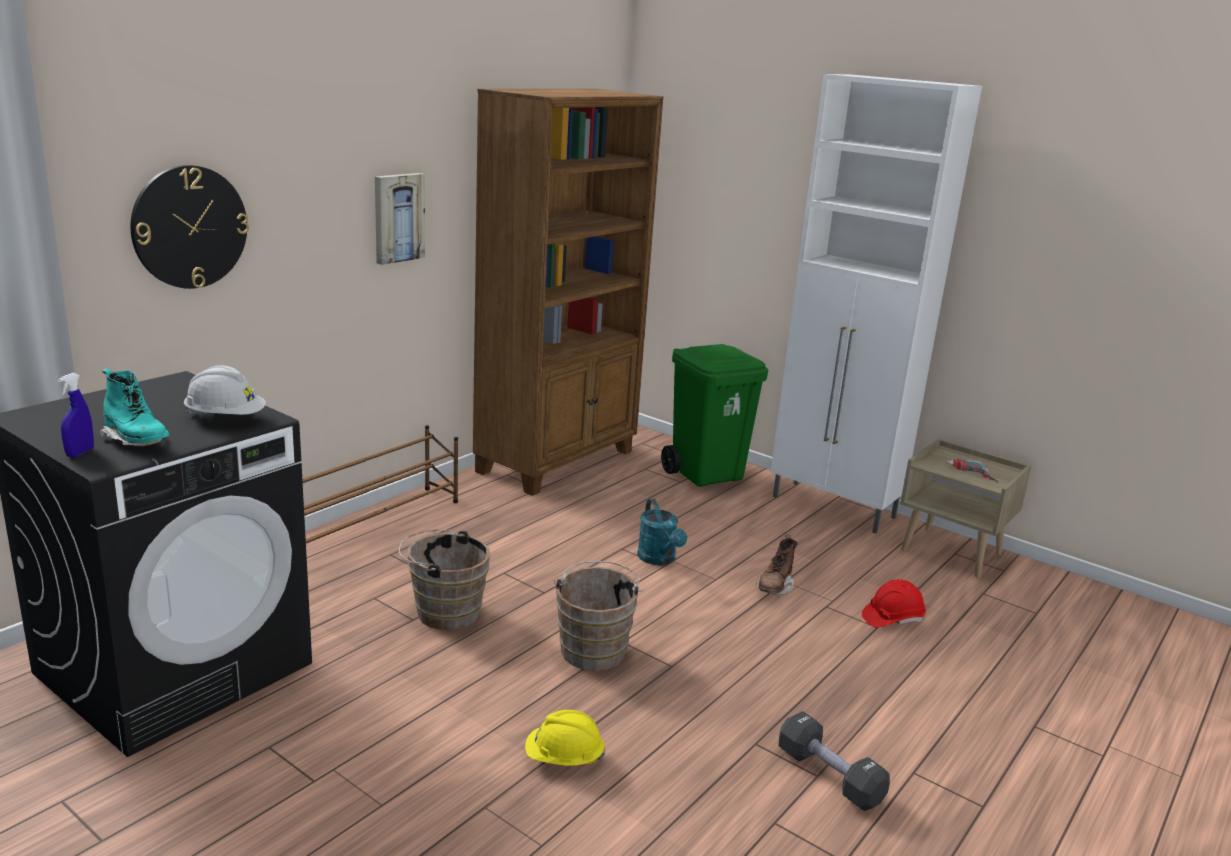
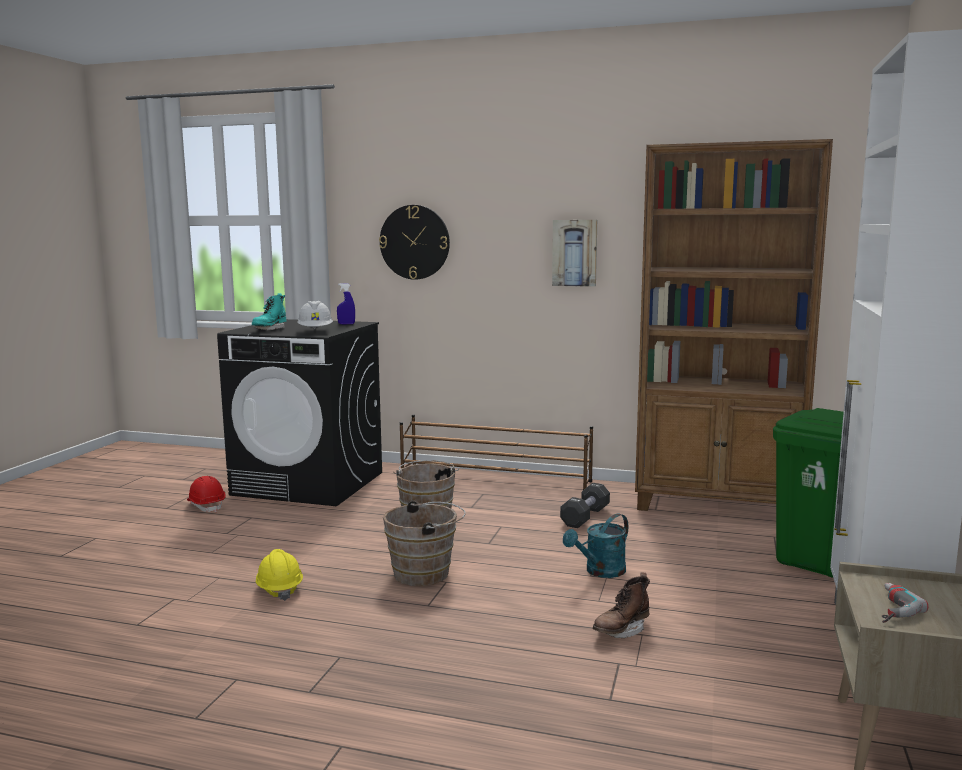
camera: 70 degrees right, 10 degrees down
(80, 453) = (247, 328): blue spray bottle -> blue spray bottle (346, 324)
(774, 587) = (621, 630): brown boot -> brown boot turned 45 degrees counterclockwise
(829, 776) = (310, 698): black dumbbell -> black dumbbell (585, 517)
(892, 618) = (642, 708): red hard hat -> red hard hat (206, 505)

